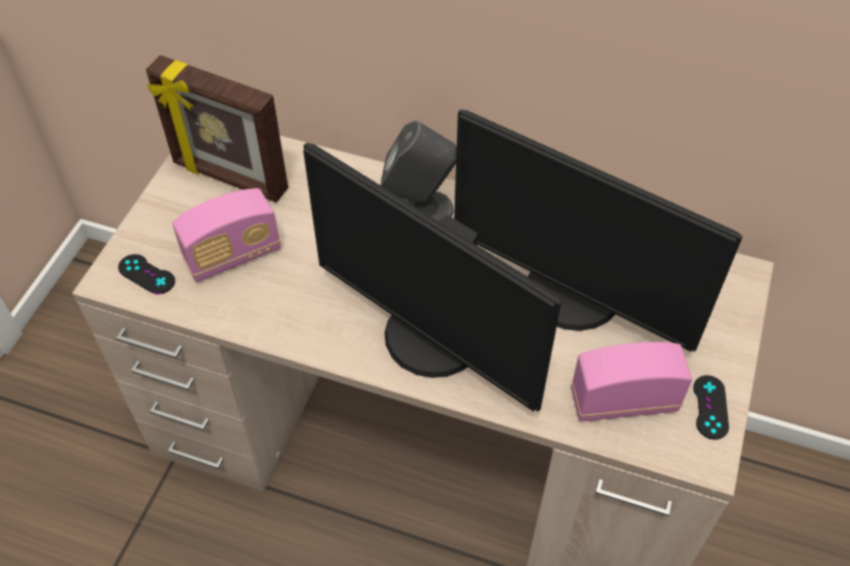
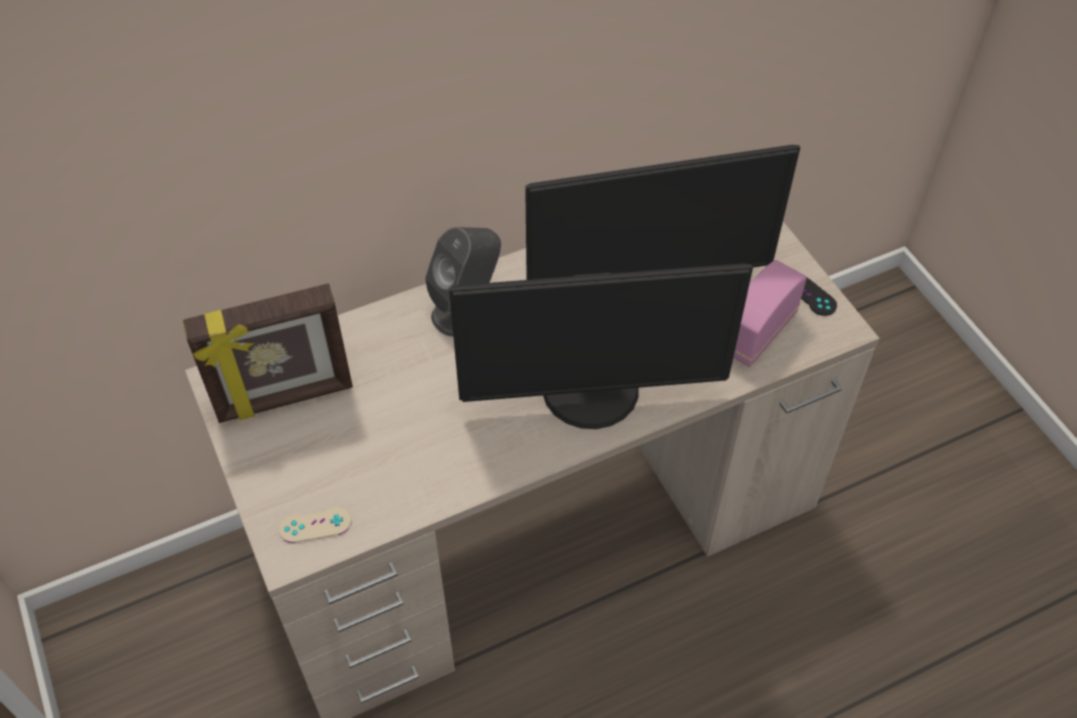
camera: 45 degrees left, 0 degrees up
(146, 274) = (315, 525): black game controller -> beige game controller
(233, 256) = (368, 454): radio -> none

